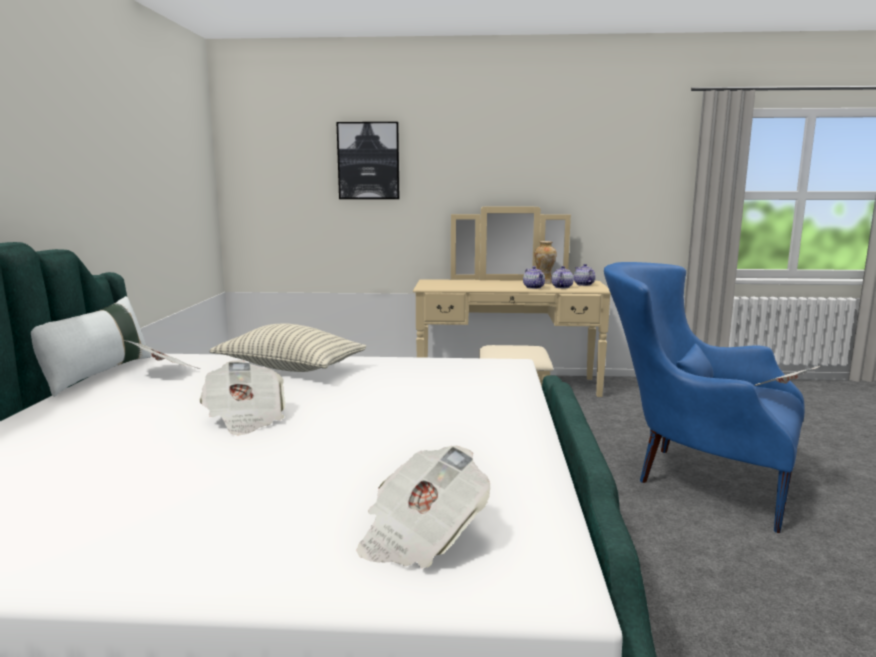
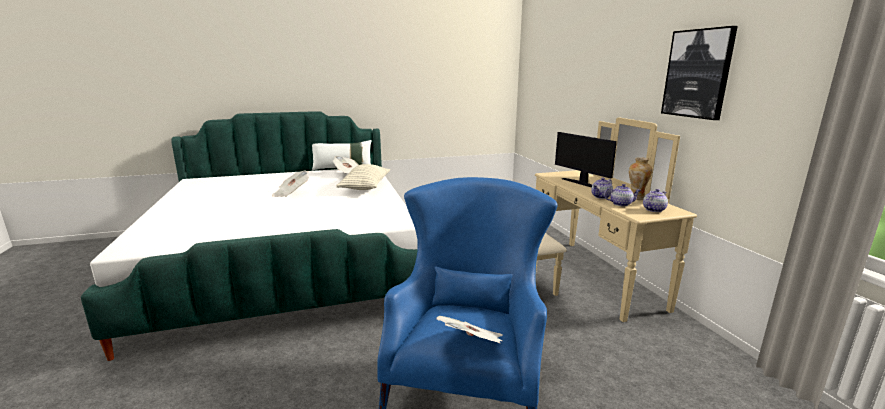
camera: 70 degrees right, 5 degrees up
(368, 161) = (571, 73): picture -> picture (697, 74)
(420, 537) = (171, 230): newspaper -> none
(479, 285) = (581, 183): none -> monitor

